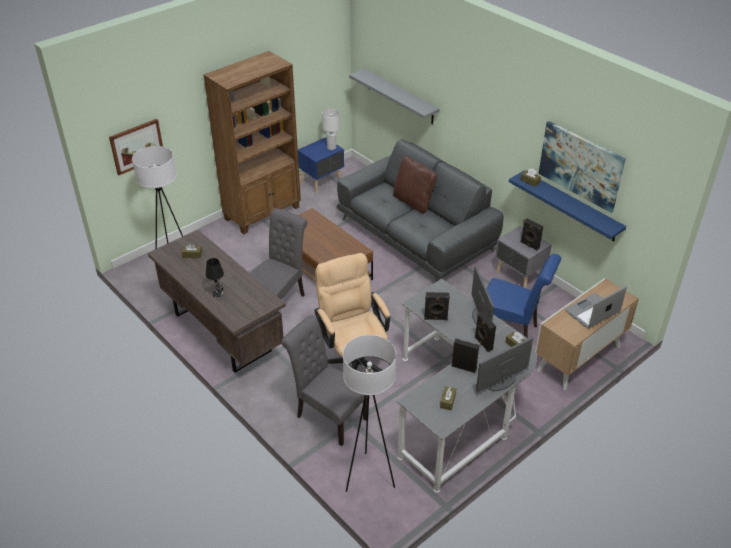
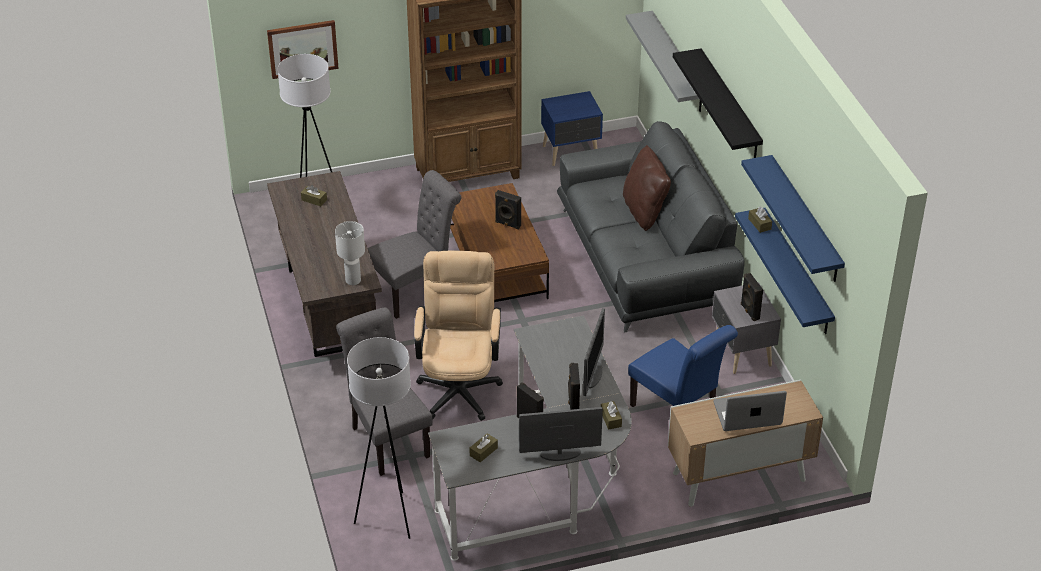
camera: 25 degrees right, 0 degrees up
(218, 294) = (314, 254): black table lamp -> none
(331, 147) = (588, 107): white table lamp -> white table lamp (353, 280)
(435, 318) = (540, 359): black speaker -> black speaker (507, 224)
(471, 108) = (730, 105): none -> black shelf
(580, 165) = (805, 220): picture -> blue shelf

